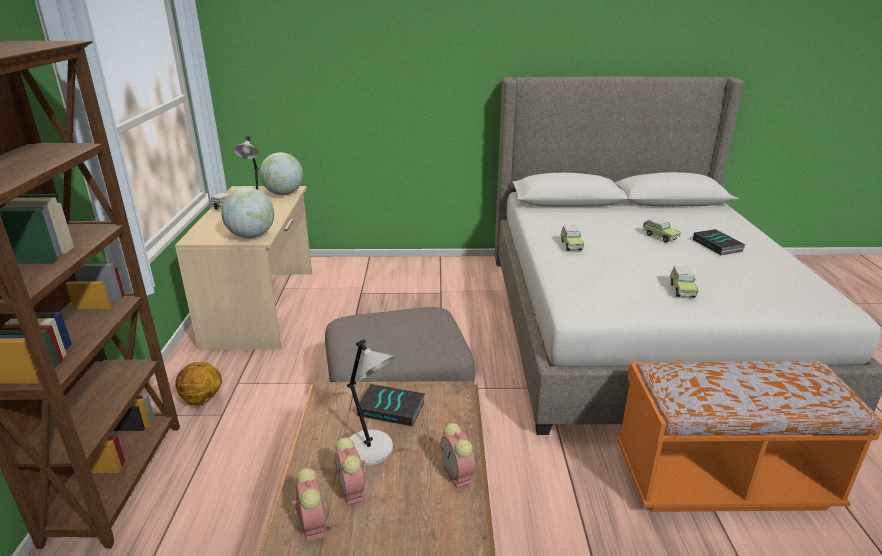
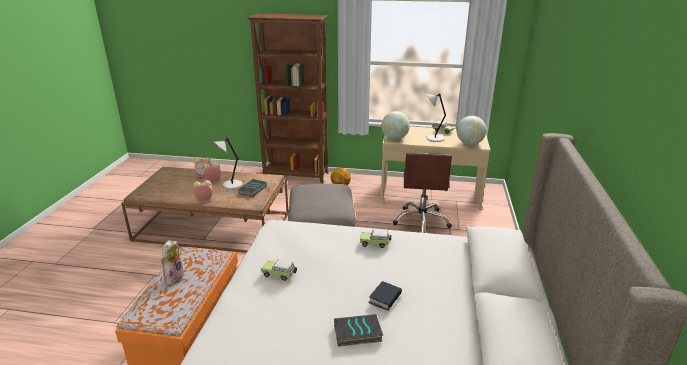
camera: 100 degrees right, 0 degrees up
(343, 312) = (422, 221): none -> brown office chair
(659, 237) = (385, 298): toy car -> book
(749, 395) = (173, 277): none -> plush toy

